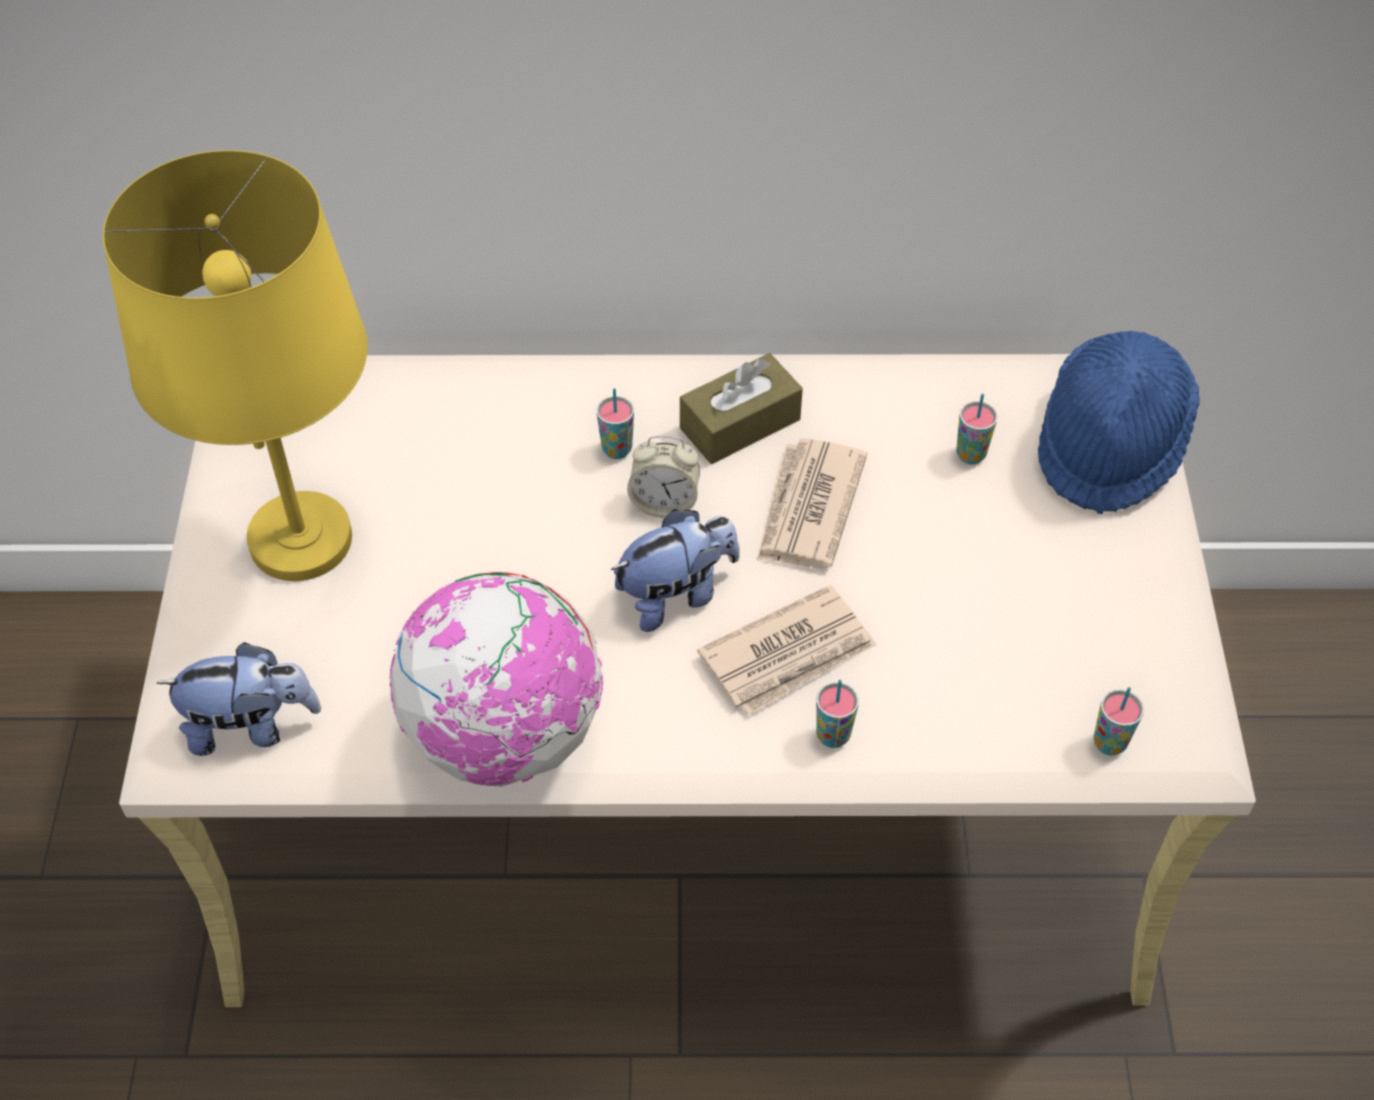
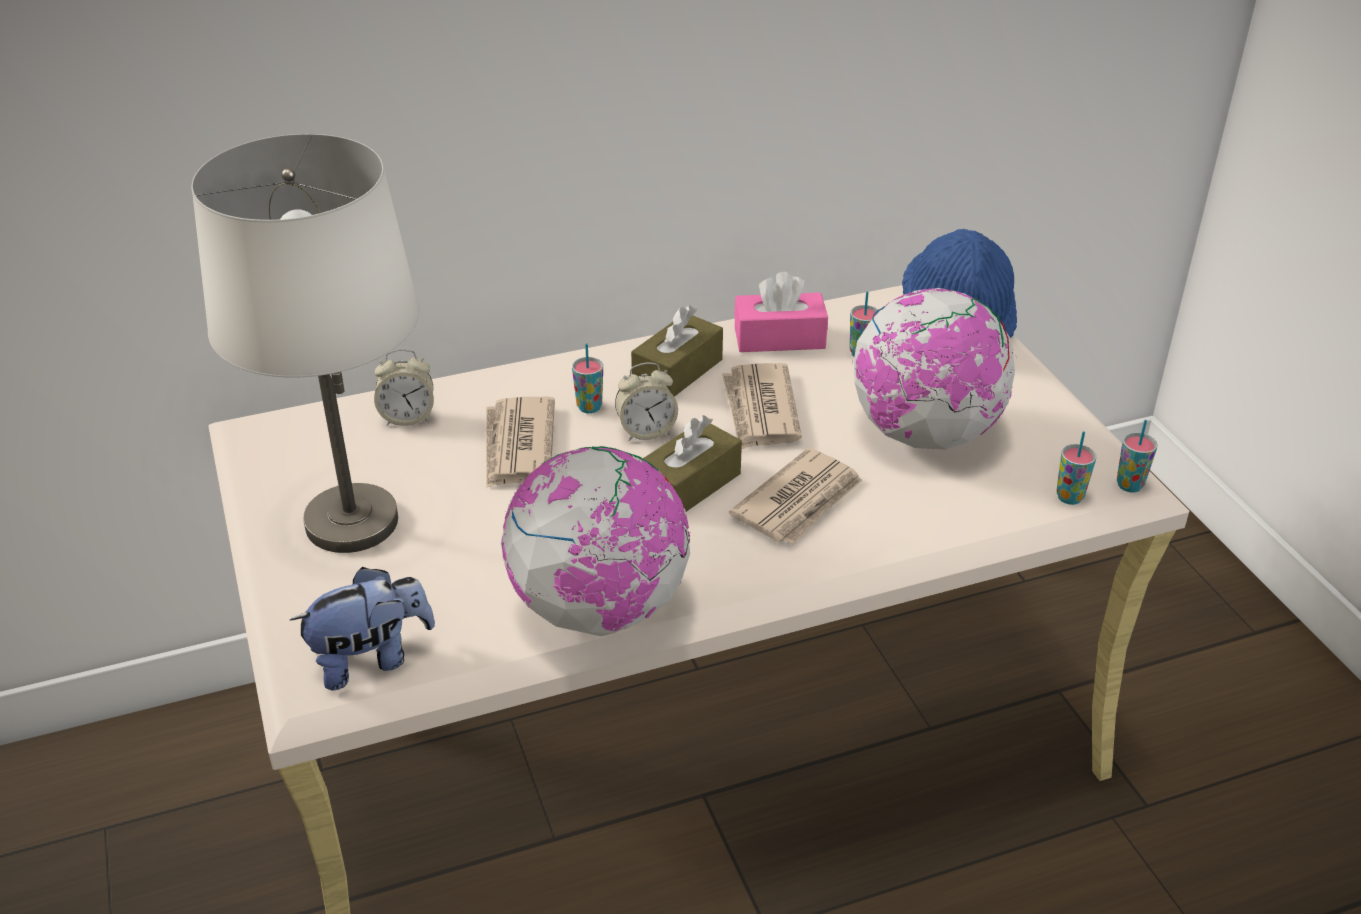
camera: 20 degrees left, 15 degrees down
(299, 540) = (350, 523): yellow table lamp -> white table lamp
(415, 409) = (408, 417): none -> alarm clock
(515, 484) = (518, 446): none -> newspaper
(676, 594) = (689, 485): plush toy -> brown tissue box
(833, 736) = (864, 543): cup -> cup (1129, 485)
(884, 404) = (779, 338): none -> pink tissue box
(984, 599) = (925, 434): none -> globe

